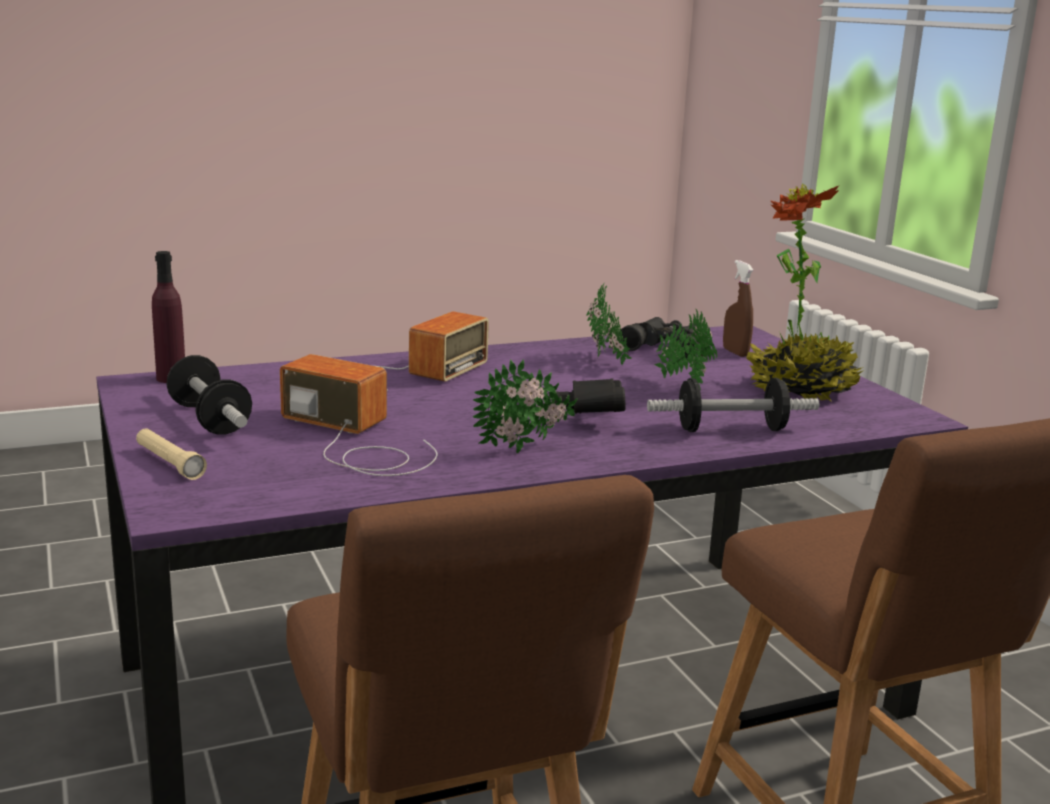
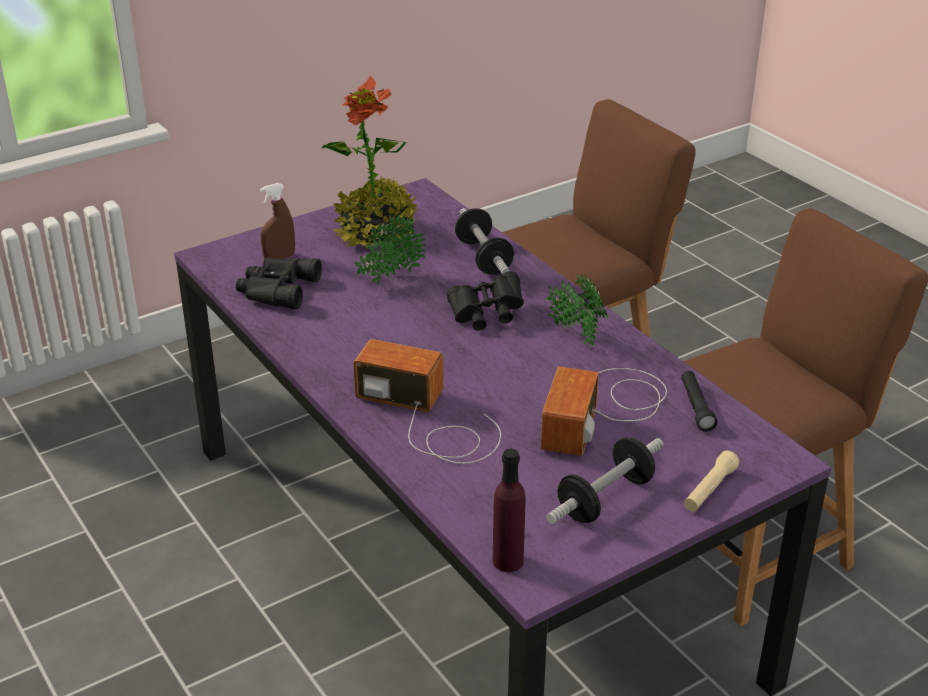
camera: 100 degrees left, 15 degrees up
(324, 485) = (696, 407): none -> black flashlight
(606, 362) = (336, 317): potted plant -> none

